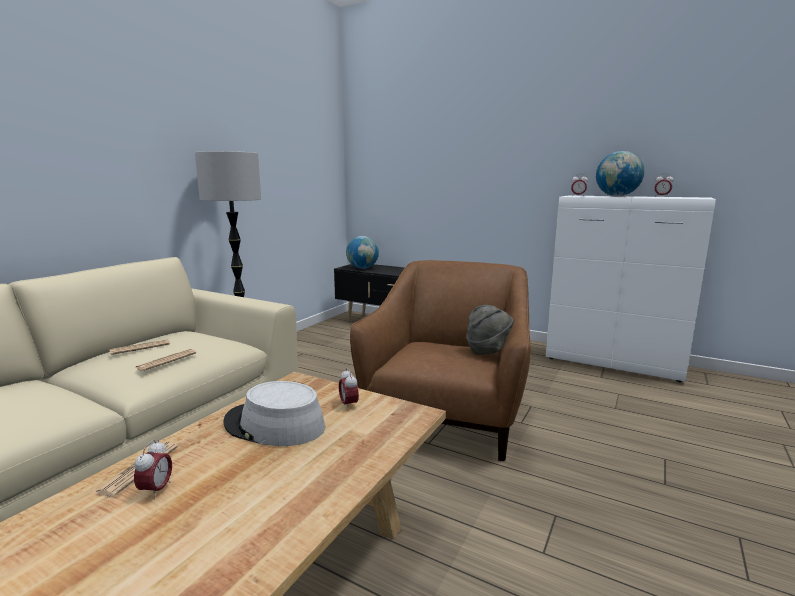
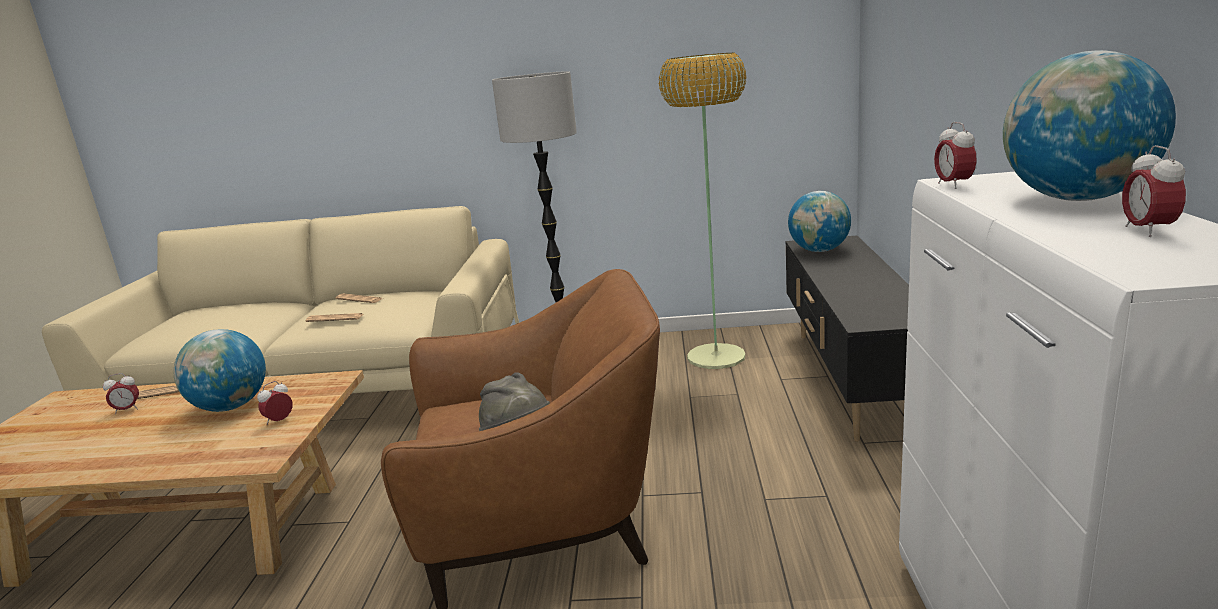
camera: 65 degrees right, 5 degrees up
(274, 425) = (231, 407): grey hat -> globe
(332, 339) = (715, 356): none -> floor lamp

